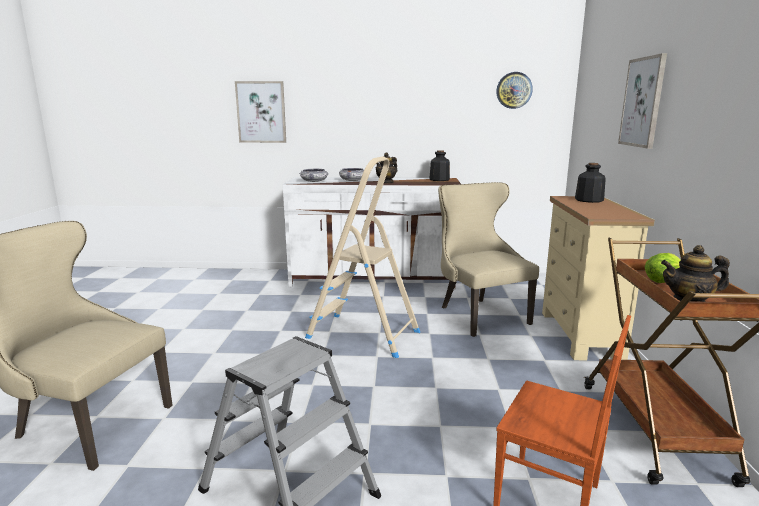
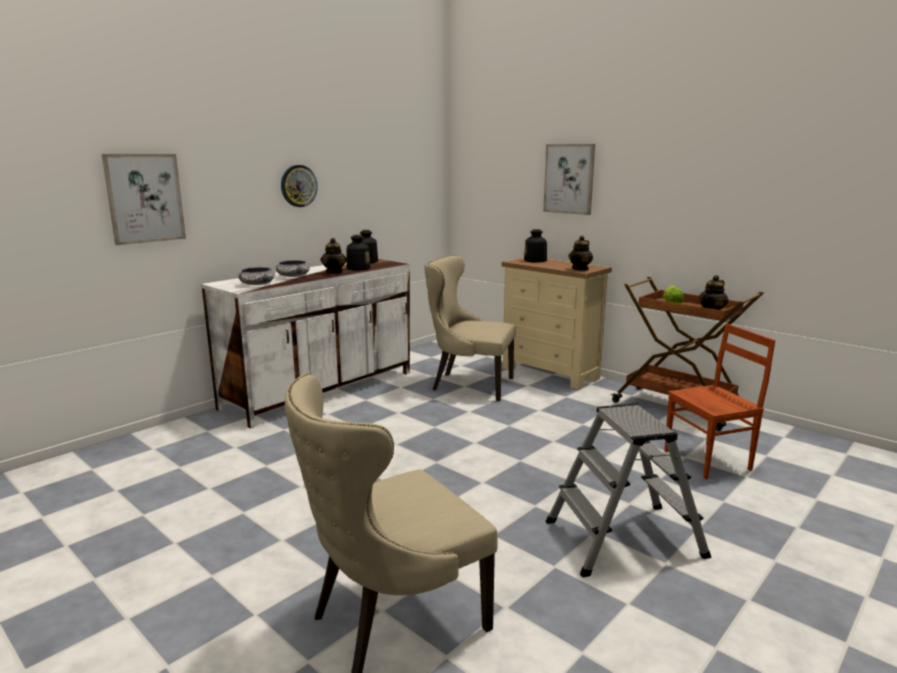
camera: 50 degrees left, 0 degrees up
(362, 334) = (426, 434): beige step ladder -> none
(412, 182) = (358, 268): none -> bottle
(514, 90) = (406, 163): wall clock -> wall clock (298, 186)
(603, 214) = (580, 269): none -> teapot

